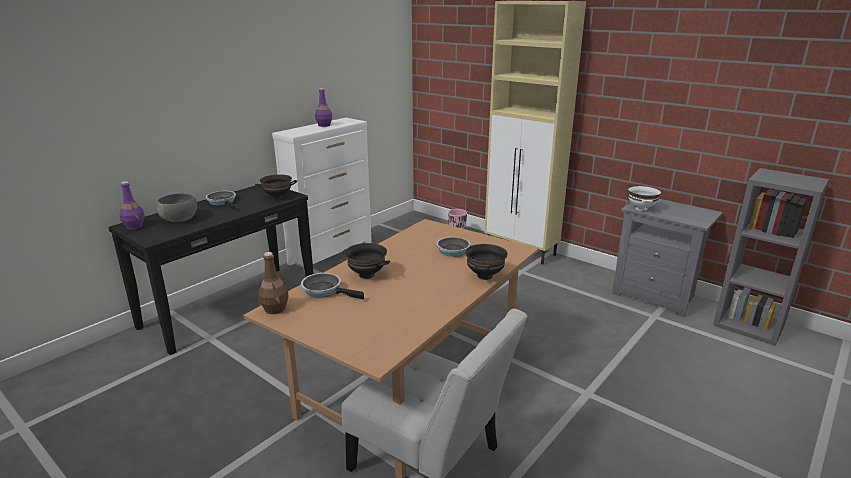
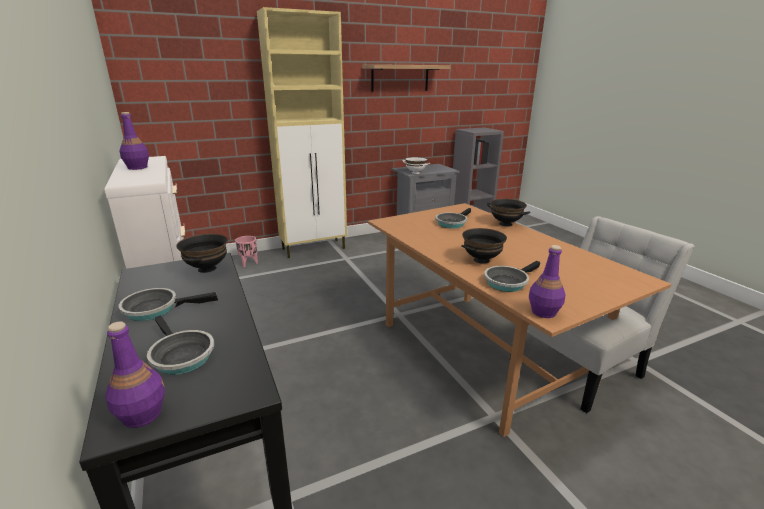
camera: 65 degrees left, 0 degrees up
(179, 219) = (180, 356): grey bowl -> frying pan
(275, 309) = (543, 312): brown bottle -> purple bottle
(673, 79) = (400, 78): none -> shelf

